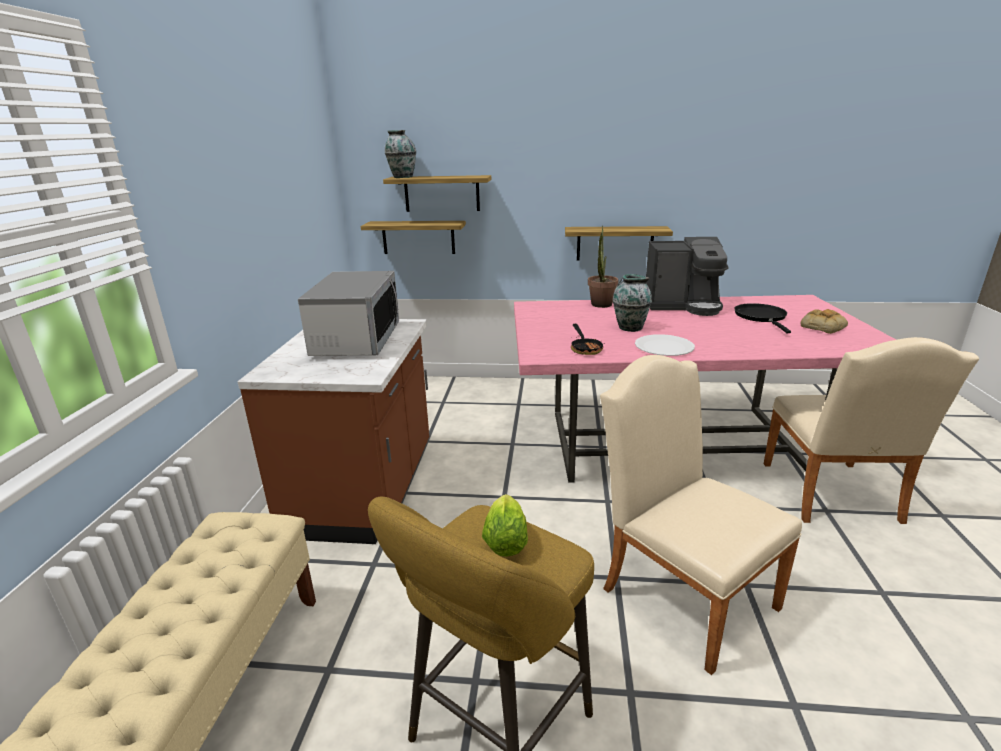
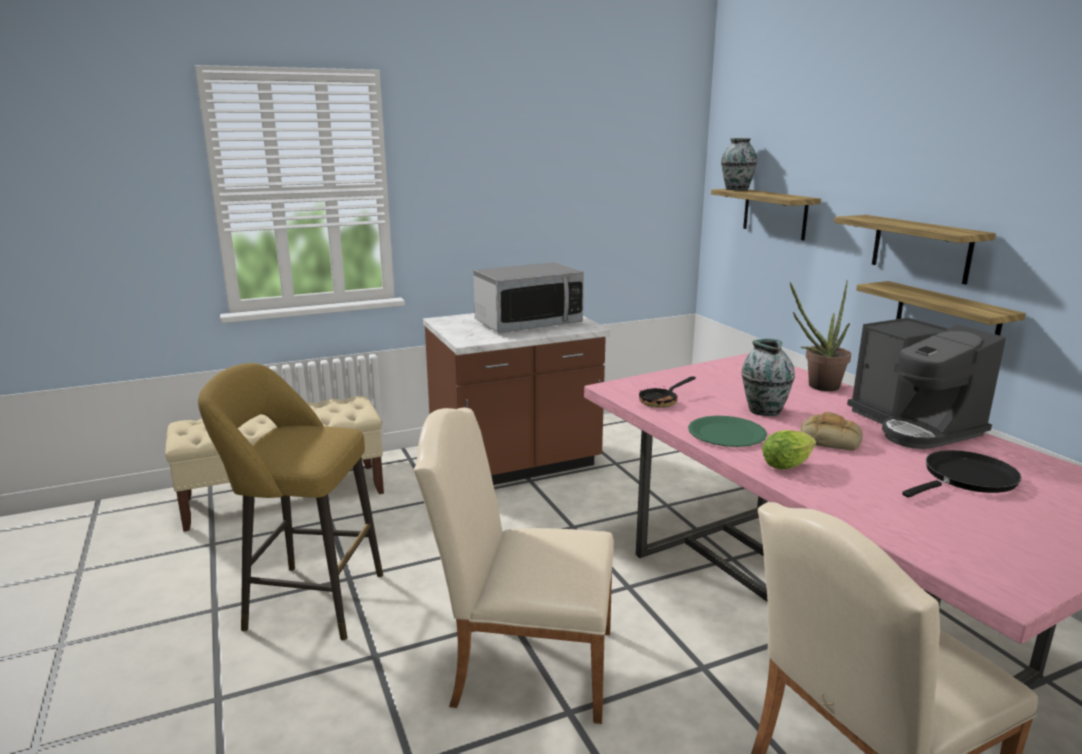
camera: 60 degrees right, 5 degrees down
(418, 237) = (748, 260): shelf -> shelf (921, 248)
(505, 539) = (314, 440): lettuce -> lettuce (789, 464)
(664, 347) = (727, 434): white plate -> green plate
(680, 591) = (522, 664): beige chair -> beige chair turned 105 degrees counterclockwise
(822, 326) = (1012, 527): bread -> bread (830, 439)

